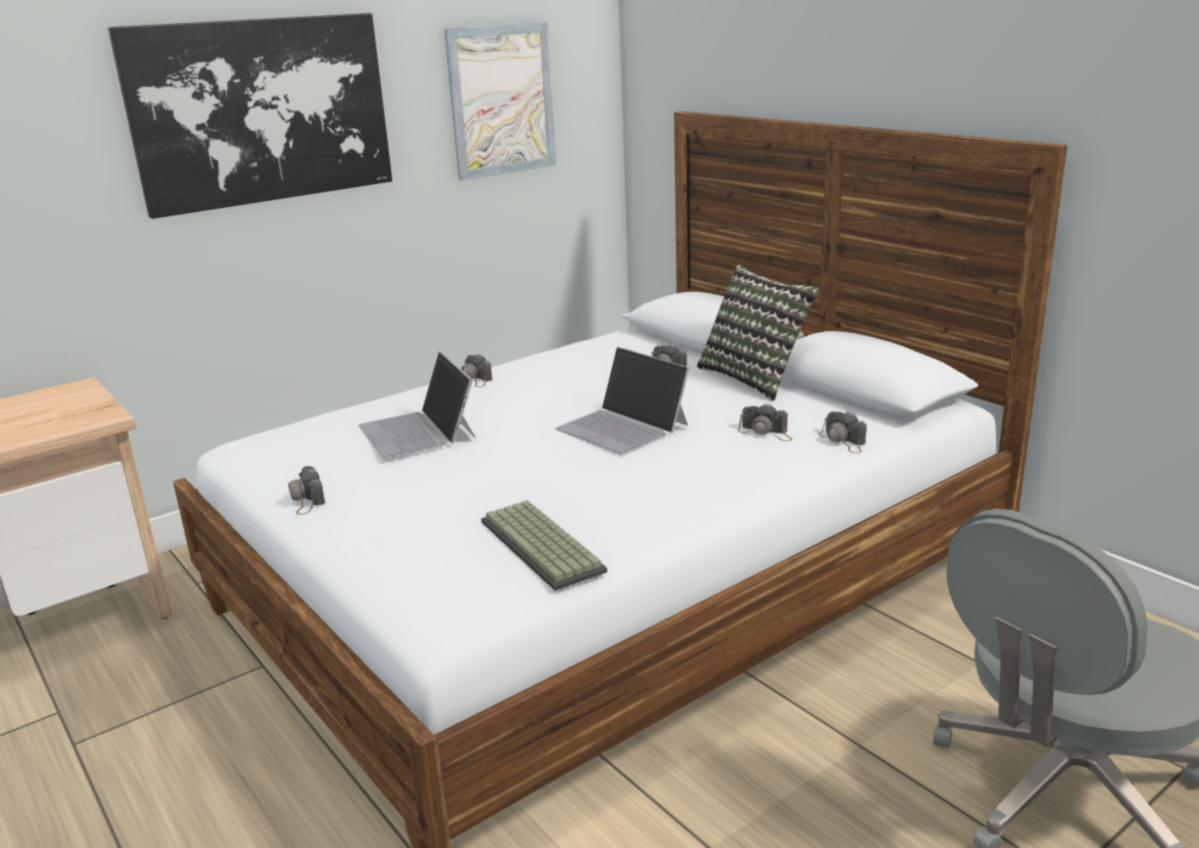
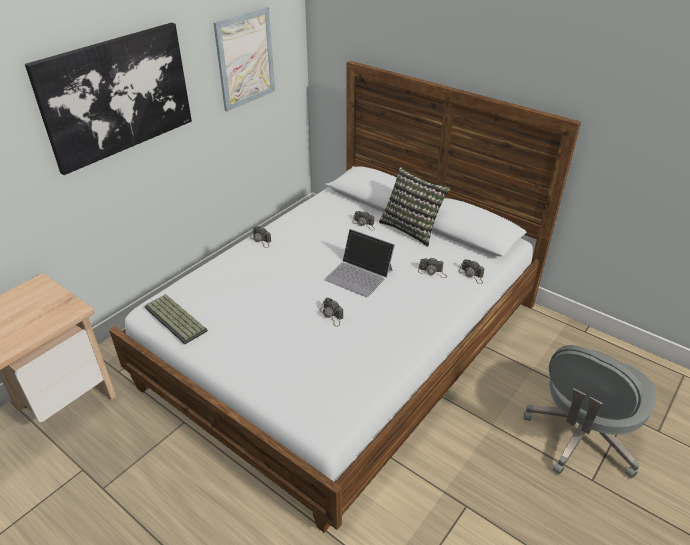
camera: 15 degrees left, 15 degrees up
(306, 499) = (214, 349): camera -> camera (332, 315)
(418, 431) = (251, 289): laptop -> none
(544, 546) = (355, 368): keyboard -> keyboard (177, 319)

